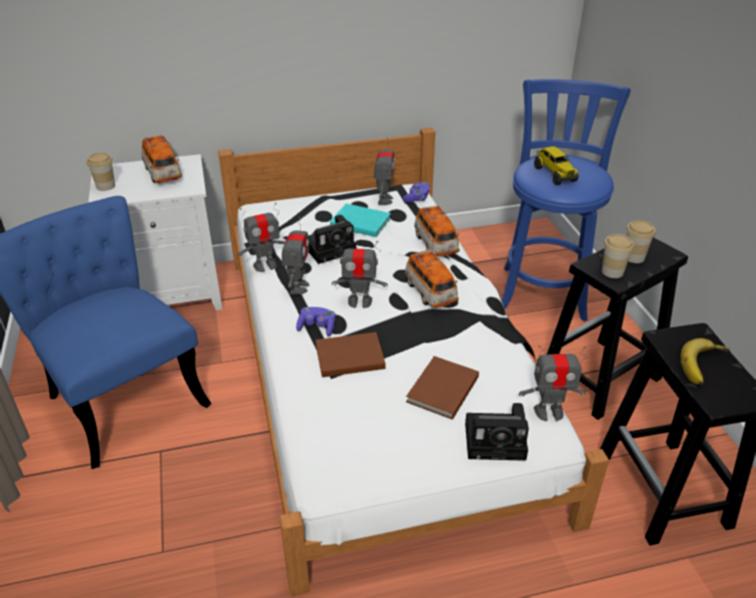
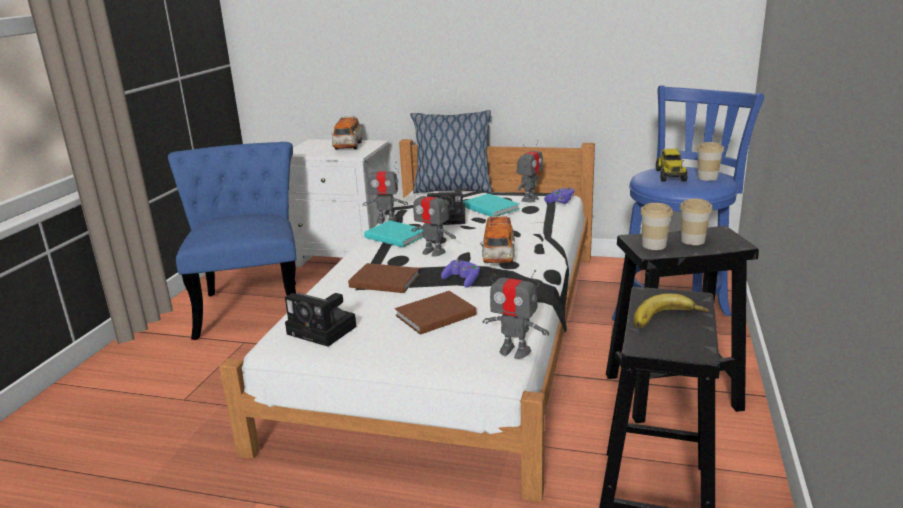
camera: 30 degrees right, 15 degrees down
(105, 186) = (302, 148): cup -> cup (707, 178)
(288, 199) = (452, 189): none -> pillow
(298, 287) = (395, 236): toy robot -> turquoise book
(317, 327) = (381, 260): purple game controller -> purple game controller (462, 280)
(435, 244) = (540, 229): toy car -> none
(498, 441) = (443, 357): camera -> camera (324, 331)

